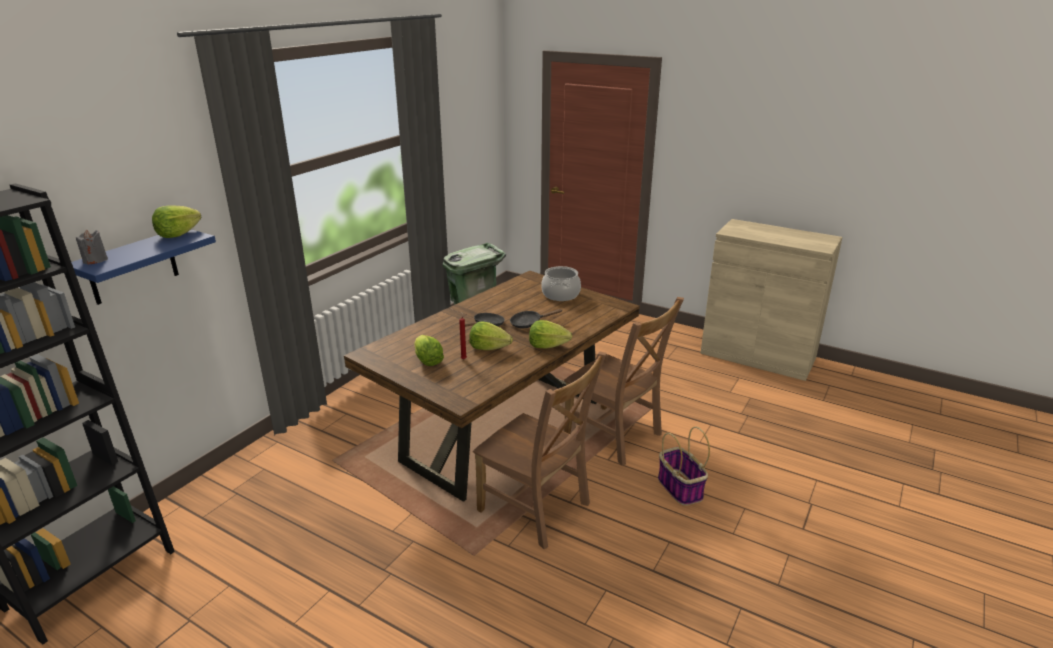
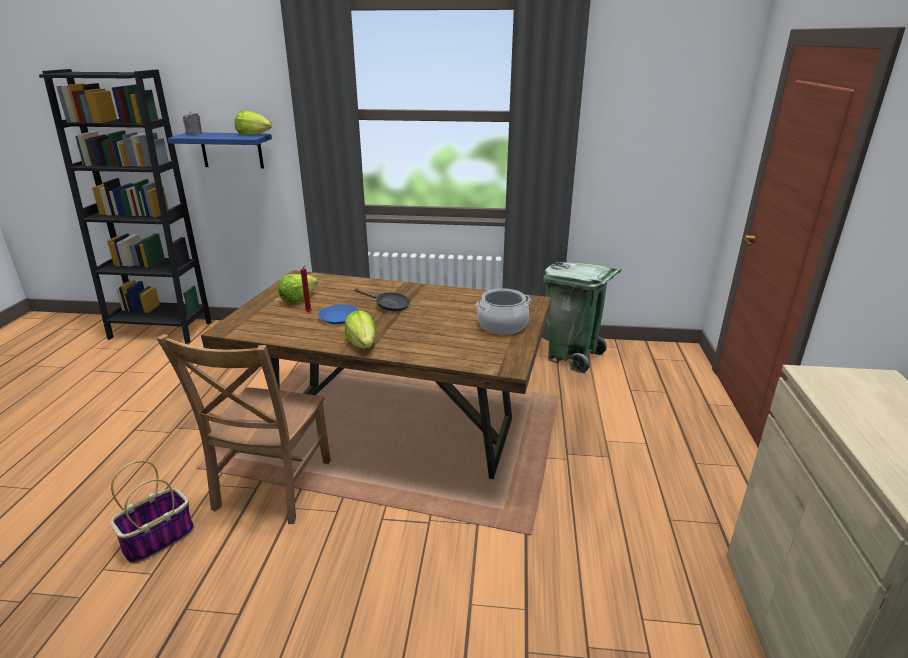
camera: 65 degrees right, 0 degrees up
(489, 348) = (339, 317): lettuce -> blue plate
(529, 323) = (410, 324): black frying pan -> none
(615, 436) = (433, 514): brown chair -> none
(679, 487) = (351, 601): basket -> basket (159, 538)

